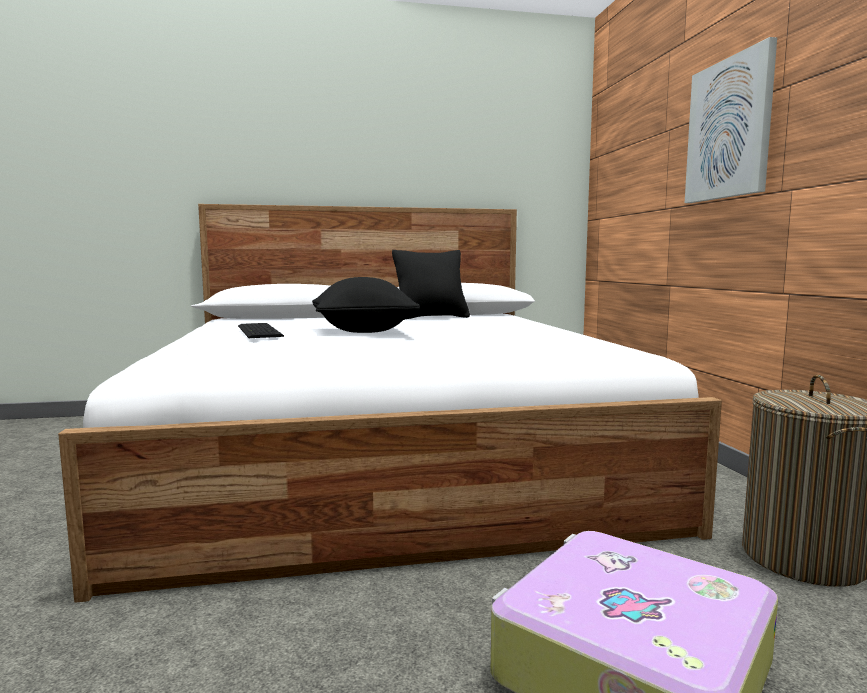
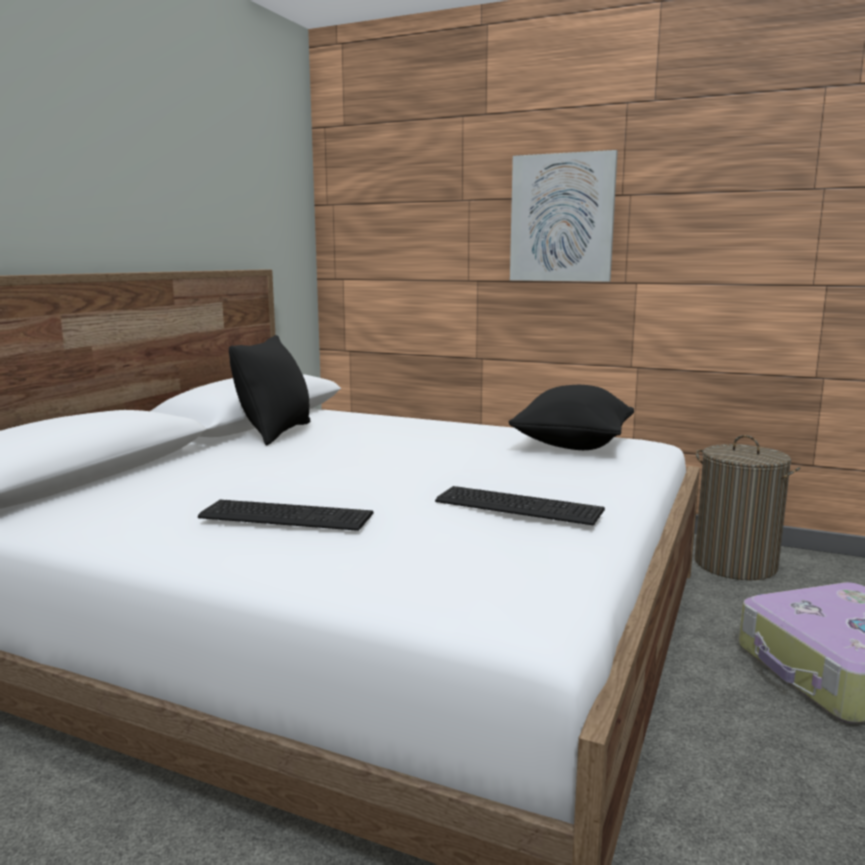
camera: 55 degrees left, 5 degrees up
(342, 346) = (517, 504): none -> keyboard
(363, 331) = (371, 477): black pillow -> black pillow (572, 446)

